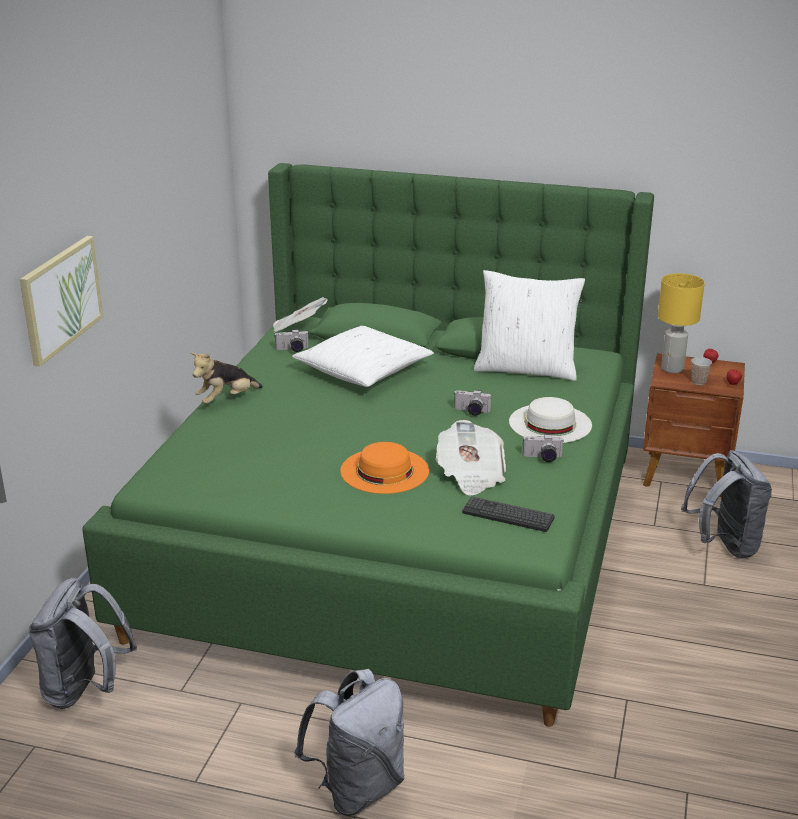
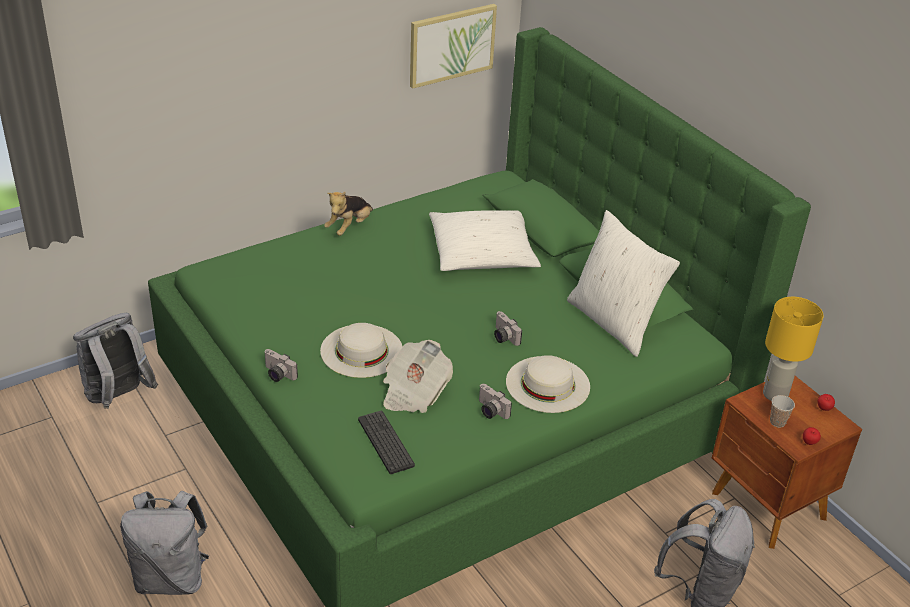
camera: 40 degrees right, 10 degrees up
(60, 299) = (208, 96): picture -> picture (451, 44)
(226, 400) = (349, 227): plush toy -> plush toy turned 60 degrees counterclockwise
(292, 350) = (459, 206): camera -> camera (277, 375)
(298, 329) = (492, 188): newspaper -> none
(384, 470) = (361, 350): orange hat -> white hat

